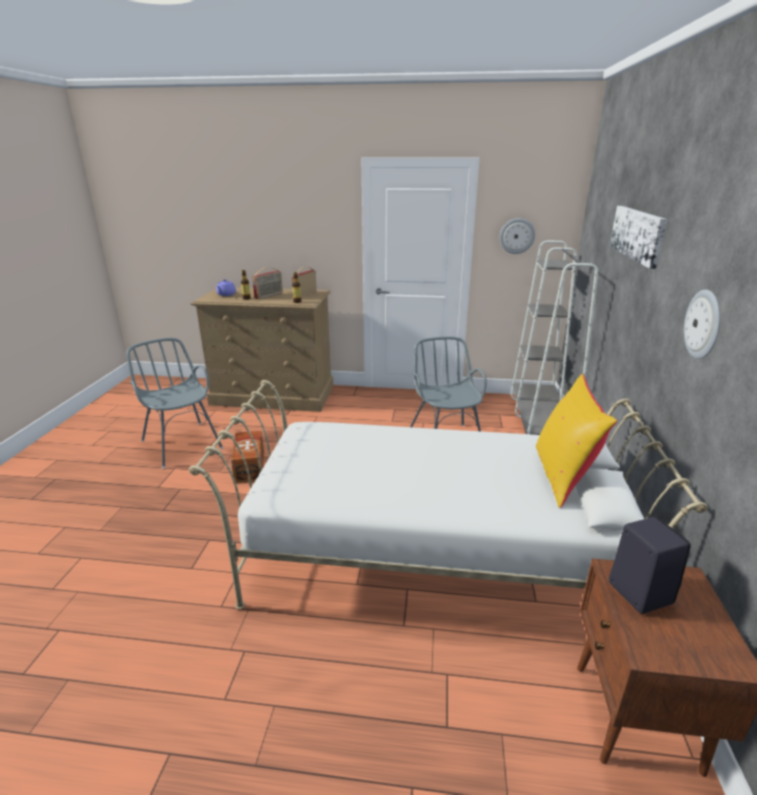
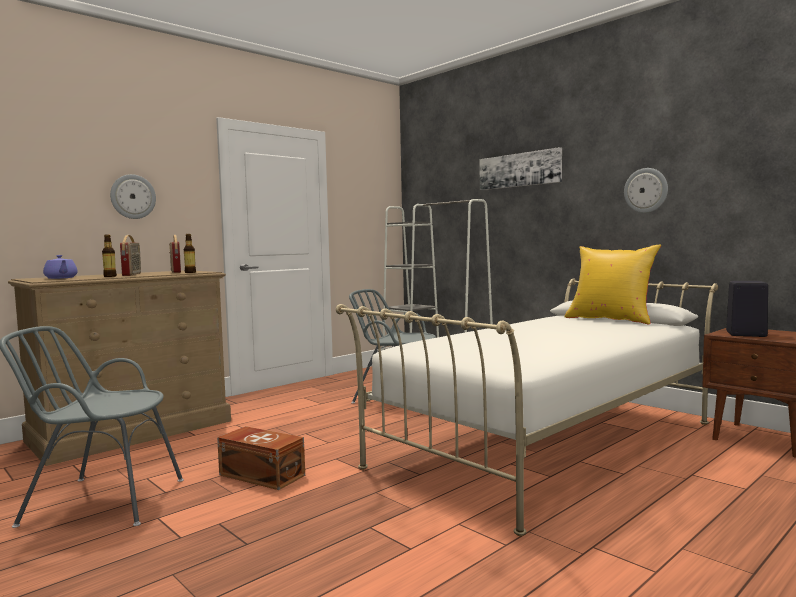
camera: 50 degrees left, 20 degrees down
(517, 236) = (360, 205): wall clock -> wall clock (133, 196)

